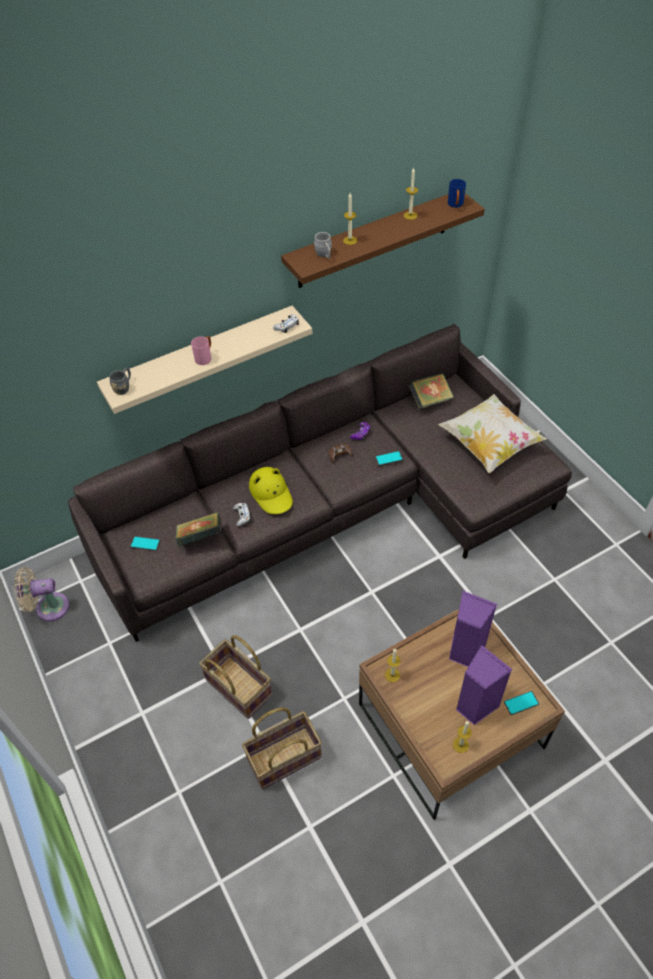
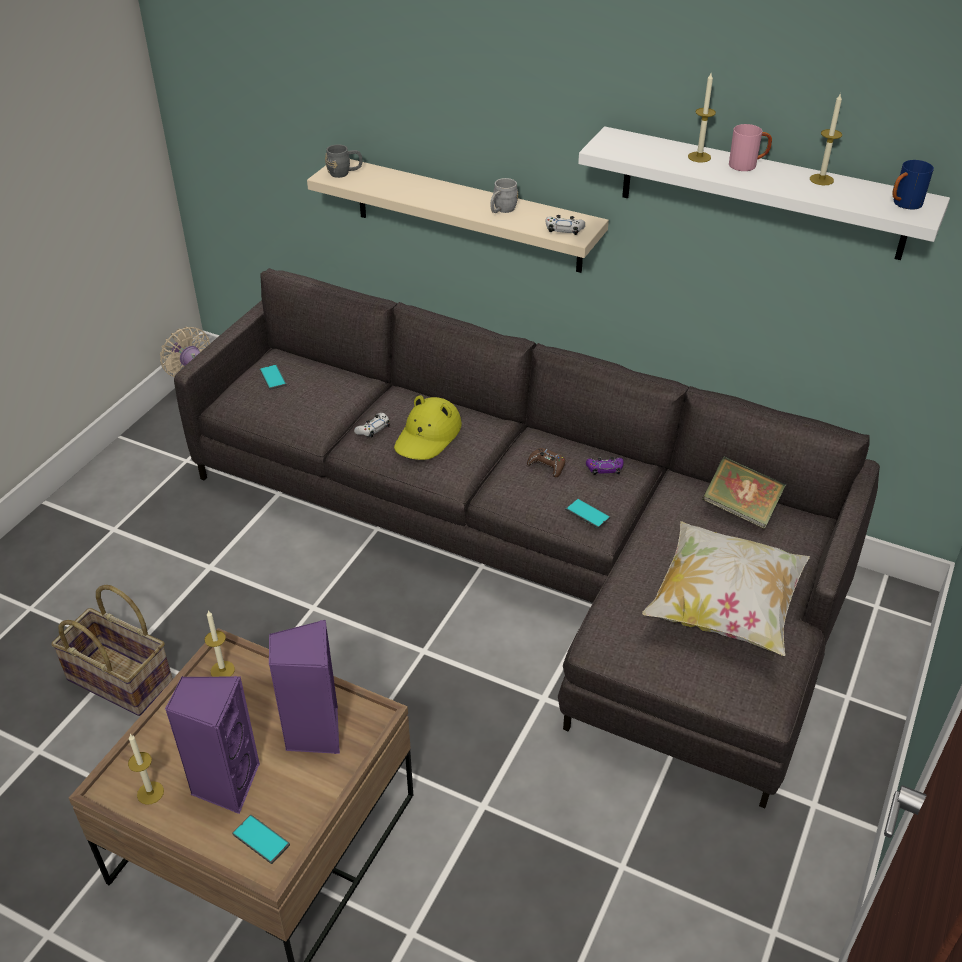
camera: 55 degrees right, 10 degrees down
(200, 537) = (314, 412): book -> none
(205, 357) = (445, 199): pink mug -> pink mug (747, 165)
(239, 687) = (195, 592): basket -> none
(324, 255) = (643, 151): grey mug -> grey mug (502, 210)
(373, 240) = (762, 193): brown shelf -> white shelf

